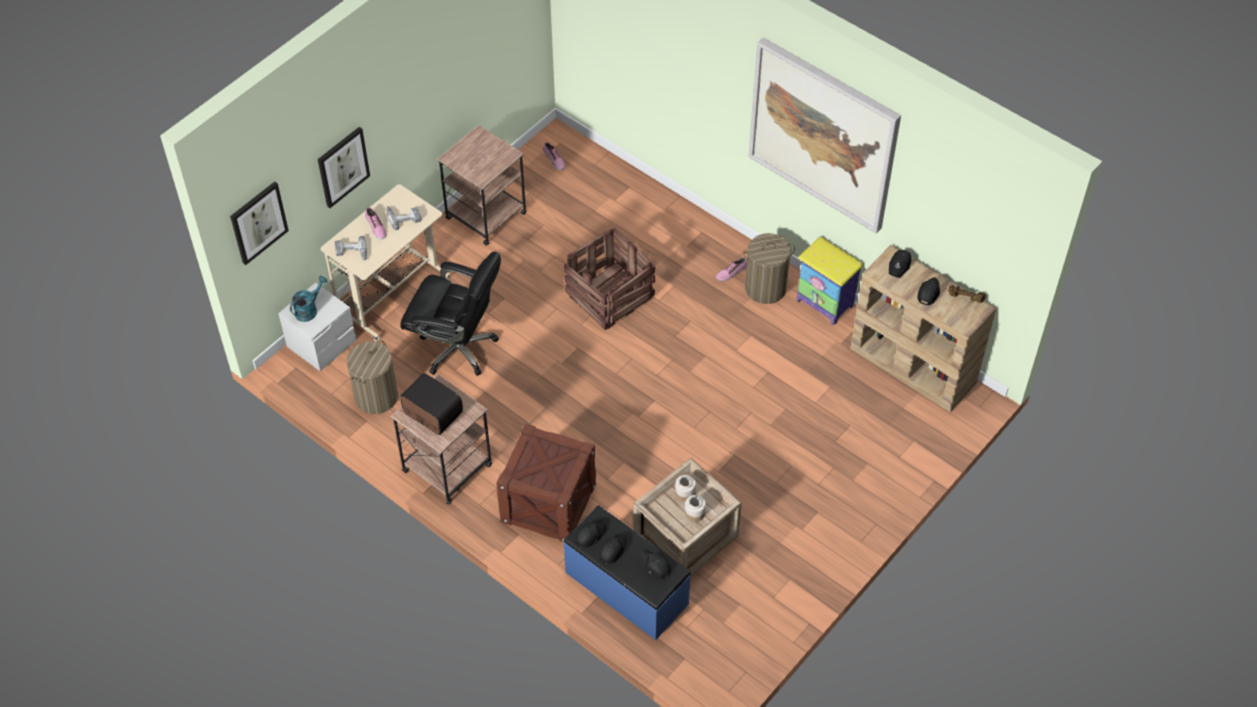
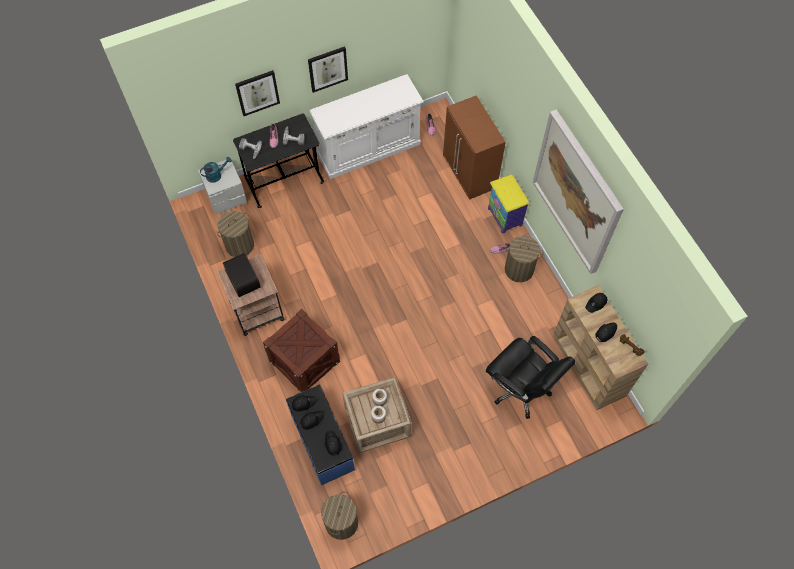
camera: 25 degrees right, 10 degrees up
(258, 222) = (181, 113): picture -> picture (327, 68)
(392, 295) = (284, 180): beige desk -> black desk
(456, 348) = (304, 232): black office chair -> black office chair (520, 389)
(486, 214) = (368, 148): brown cart -> white cabinet
(609, 297) = (415, 235): crate -> none
(637, 196) = (469, 171): none -> brown cabinet
(707, 672) = (341, 523): none -> laundry basket
(825, 305) = (552, 297): nightstand -> nightstand (504, 218)

